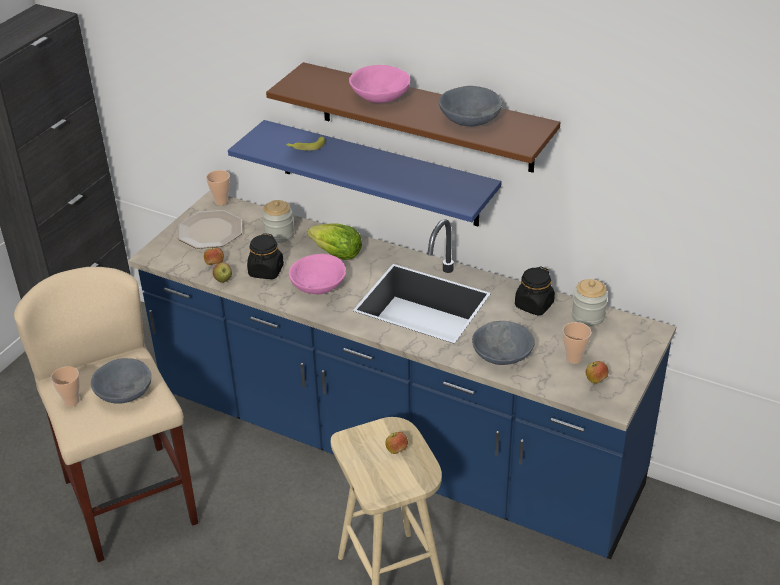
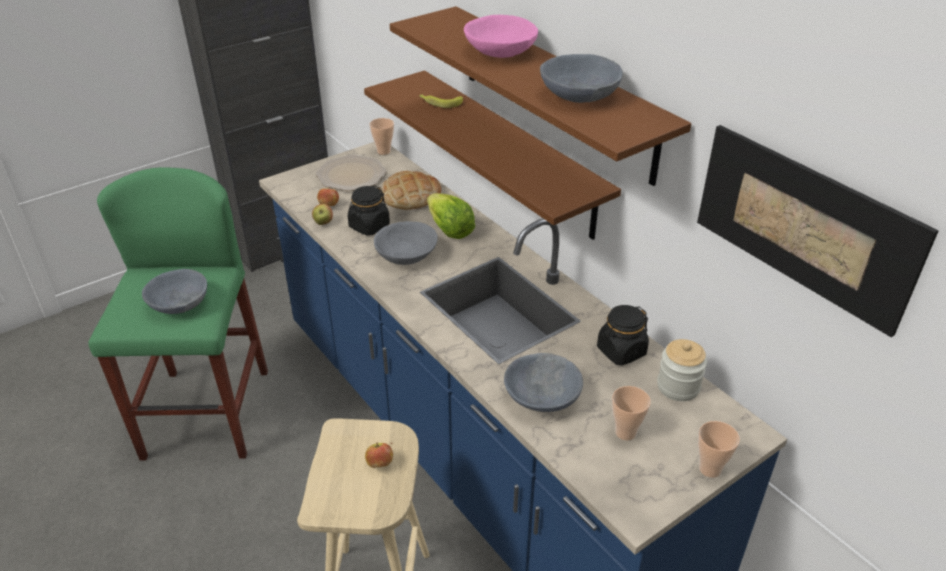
camera: 25 degrees right, 0 degrees up
(71, 401) = (131, 296): cup -> cup (710, 469)
(131, 501) = (207, 413): beige stool -> green stool
(279, 235) = (410, 196): jar -> bread
(319, 286) = (406, 256): pink bowl -> grey bowl
(378, 173) = (510, 152): blue shelf -> brown shelf
(595, 380) = (635, 470): apple -> none
(660, 174) = (803, 225): none -> picture

